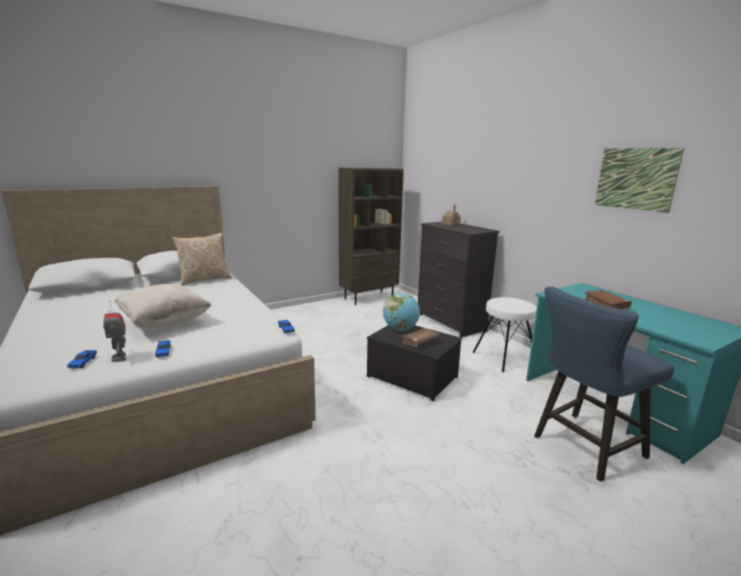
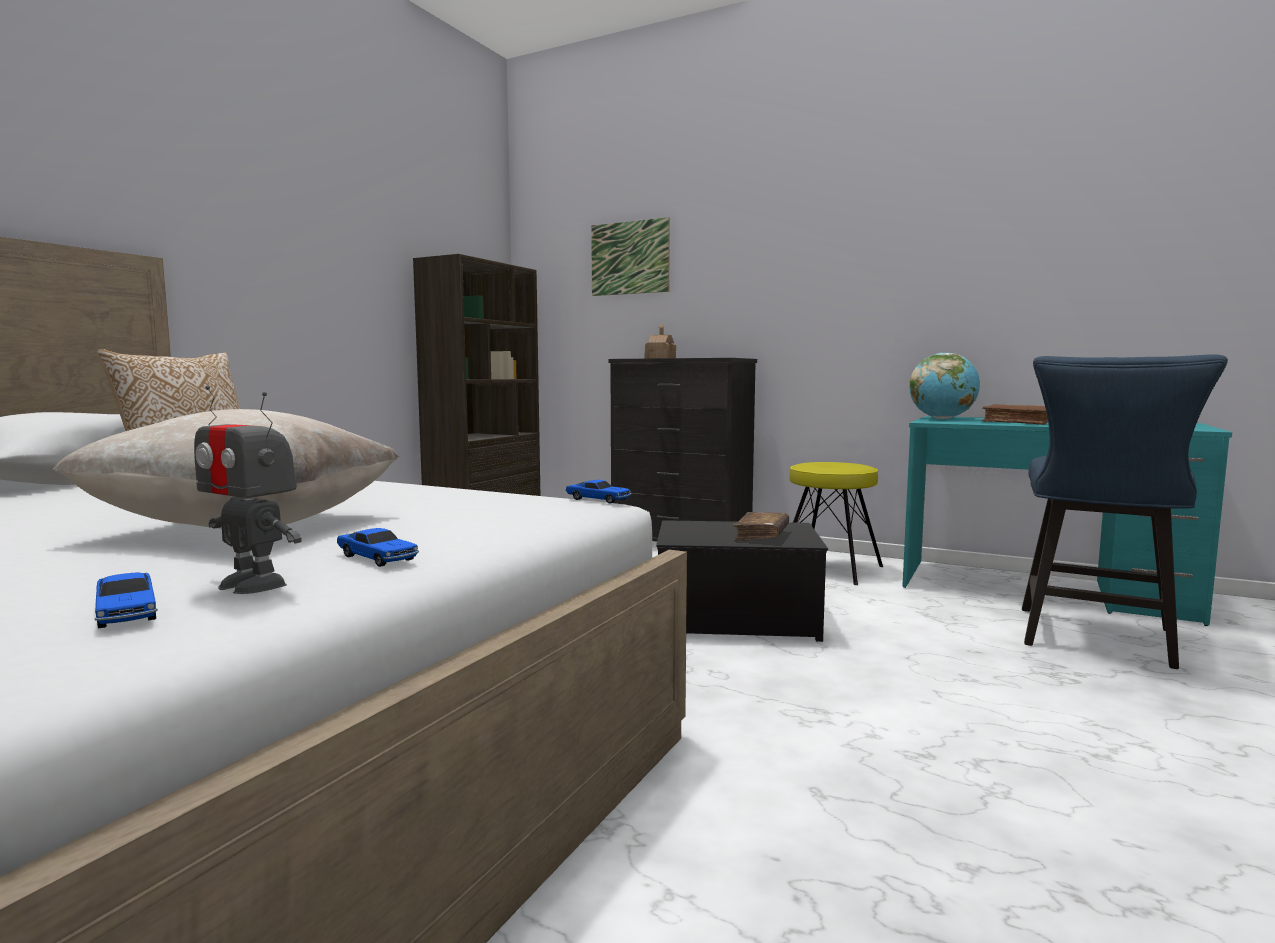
camera: 30 degrees left, 10 degrees down
(400, 329) = (694, 528): globe -> globe (942, 418)
(505, 357) = (830, 569): white stool -> yellow stool
(635, 179) = (991, 240): picture -> picture (630, 258)

